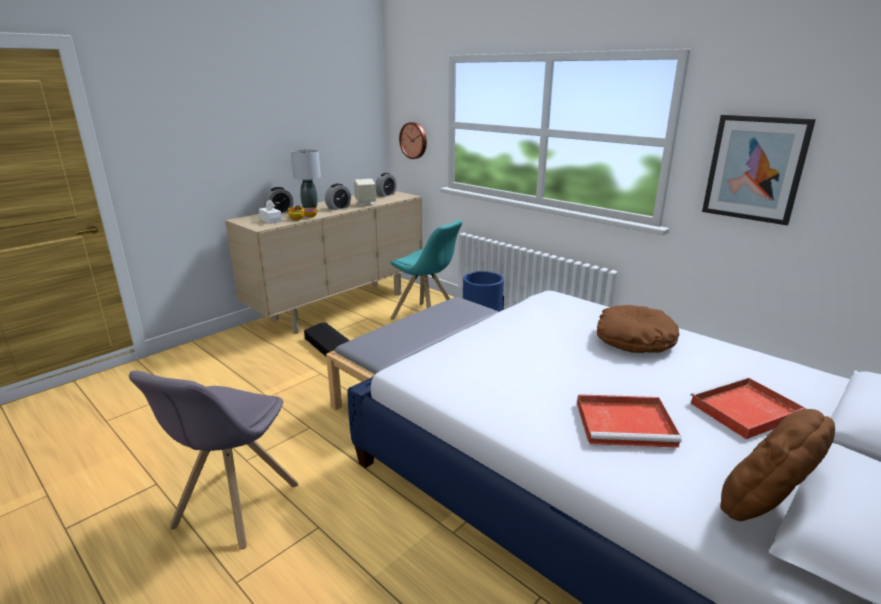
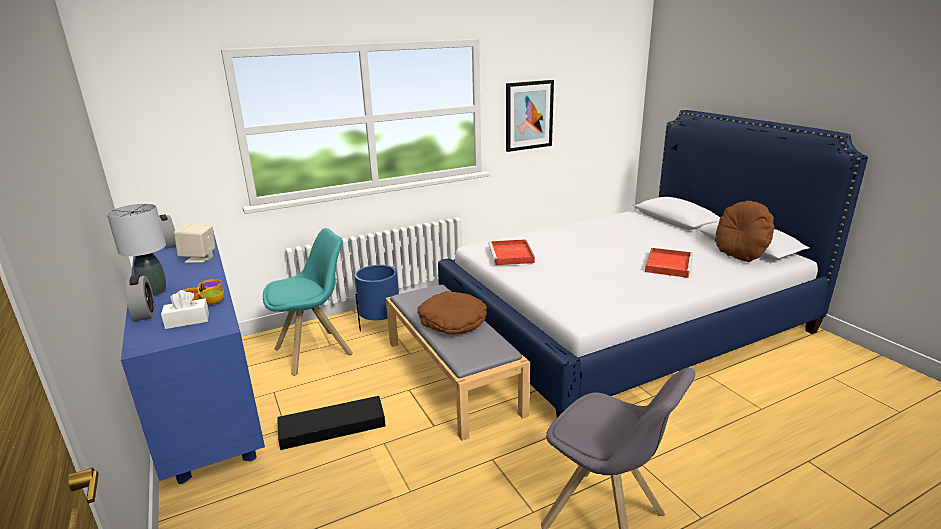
camera: 70 degrees left, 0 degrees up
(338, 208) = (191, 274): alarm clock -> none
(339, 306) = (211, 411): beige dresser -> blue dresser
(414, 140) = (172, 163): wall clock -> none
(635, 341) = (569, 240): brown pillow -> brown pillow (454, 322)
(744, 411) = (657, 237): red tray -> red tray (511, 255)

